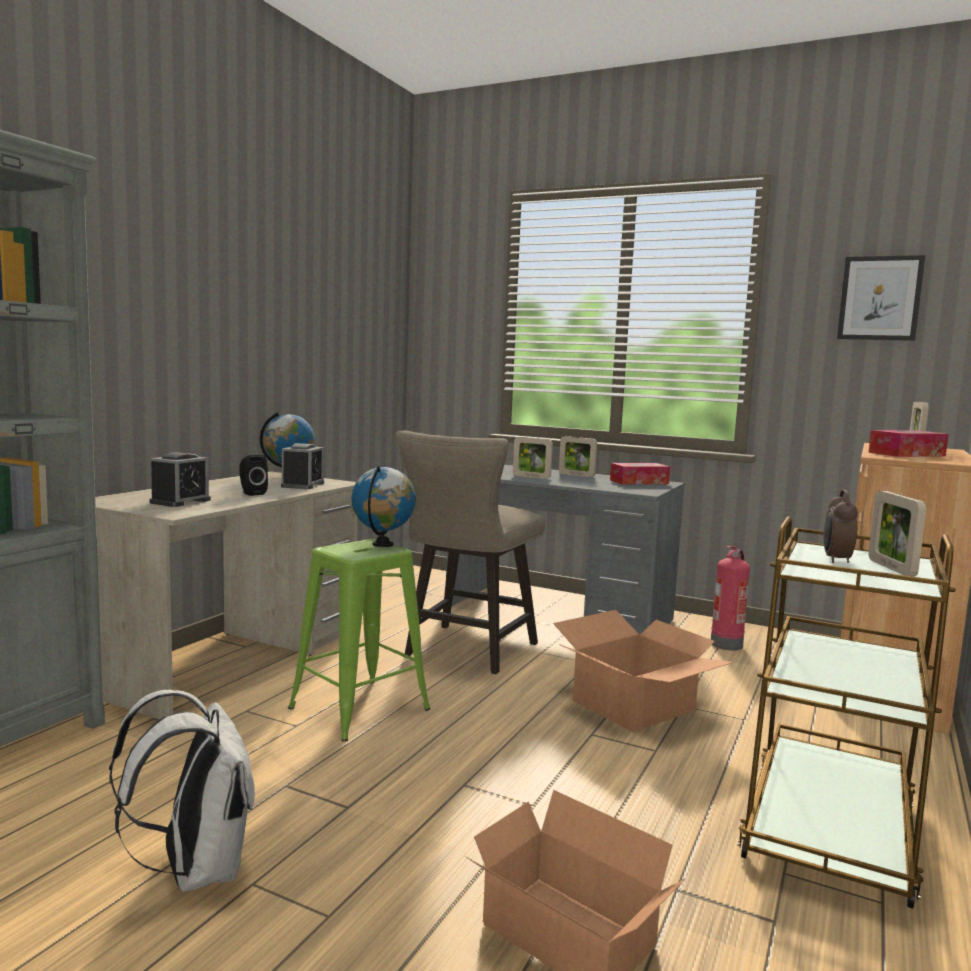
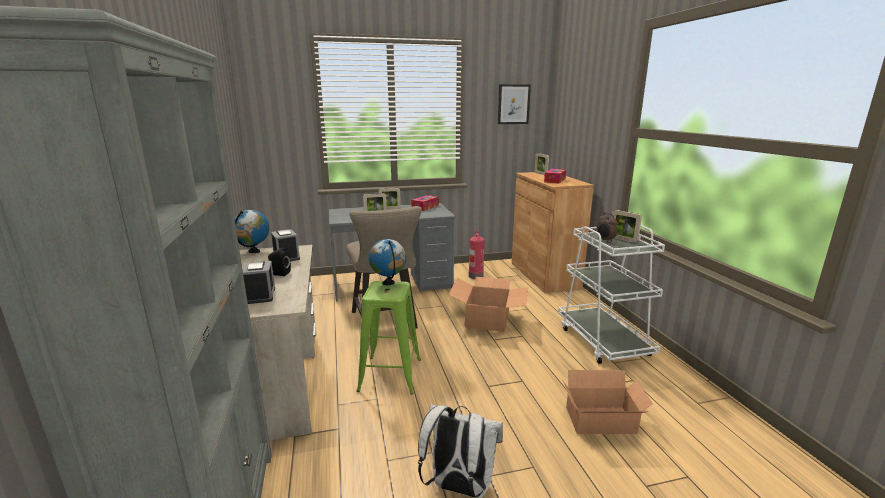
camera: 40 degrees left, 10 degrees up
(829, 830) = (603, 341): brown cart -> white cart

